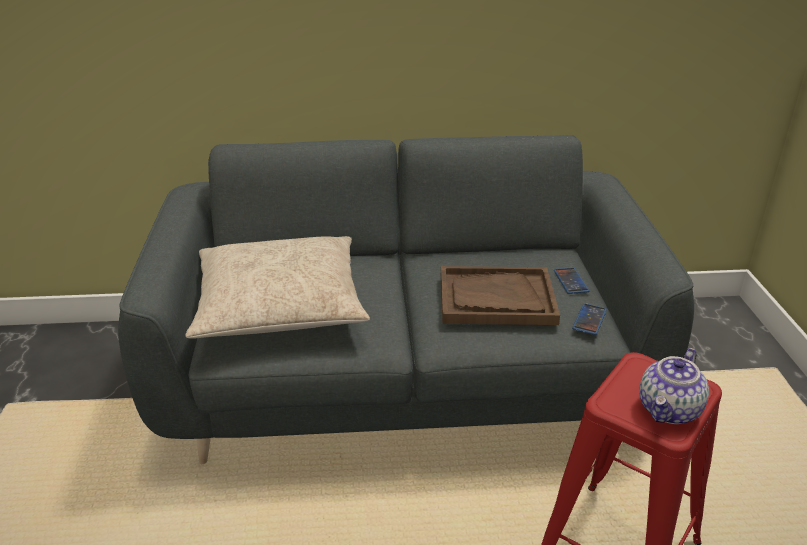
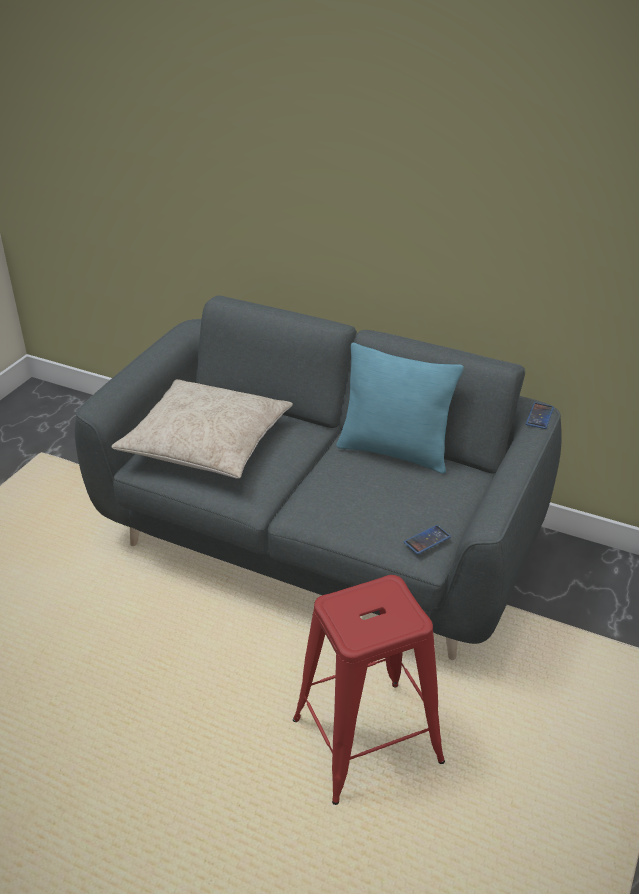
camera: 30 degrees right, 5 degrees up
(477, 255) = (394, 452): none -> turquoise pillow
(496, 299) = (368, 495): brown tray -> none
(570, 281) = (448, 502): phone -> phone (539, 416)
(669, 410) = (369, 627): teapot -> none

